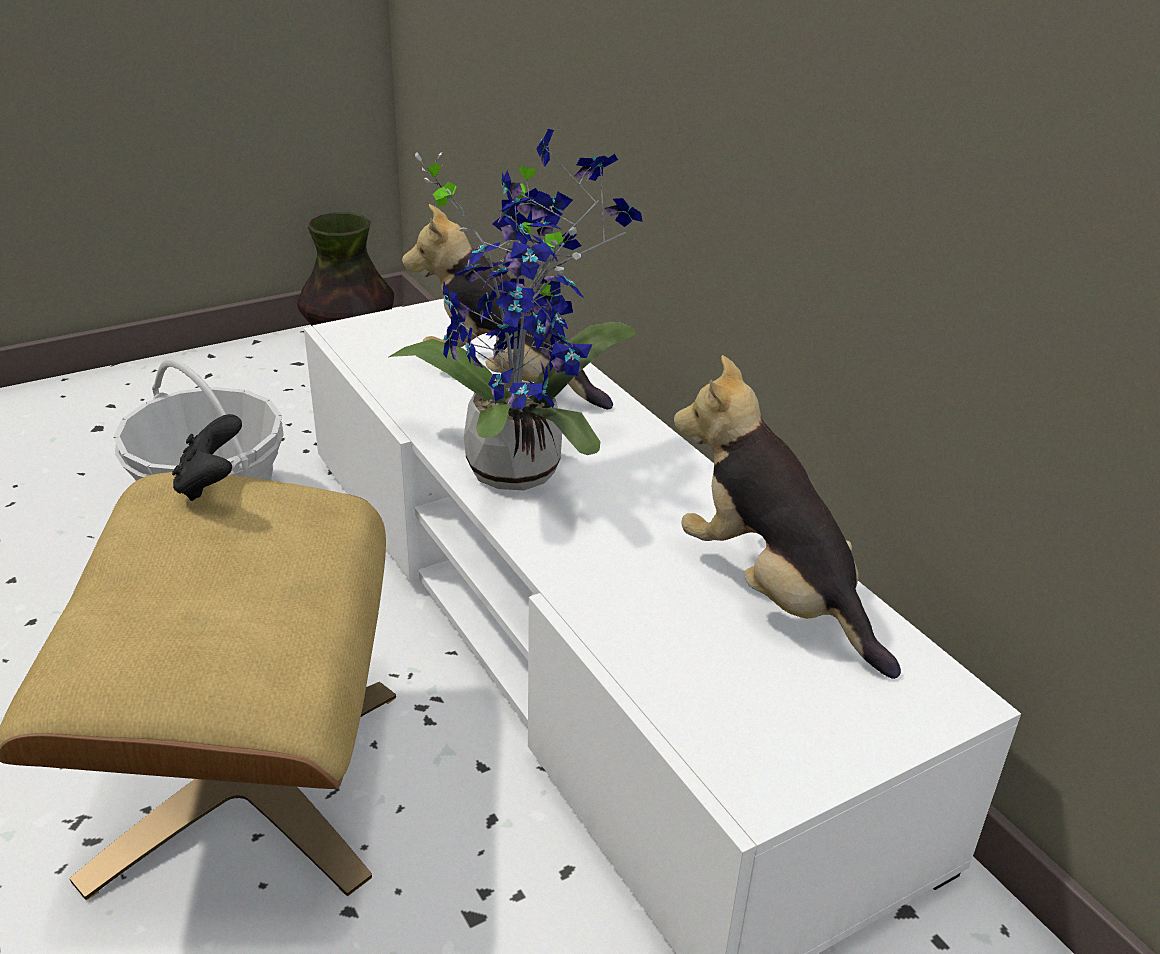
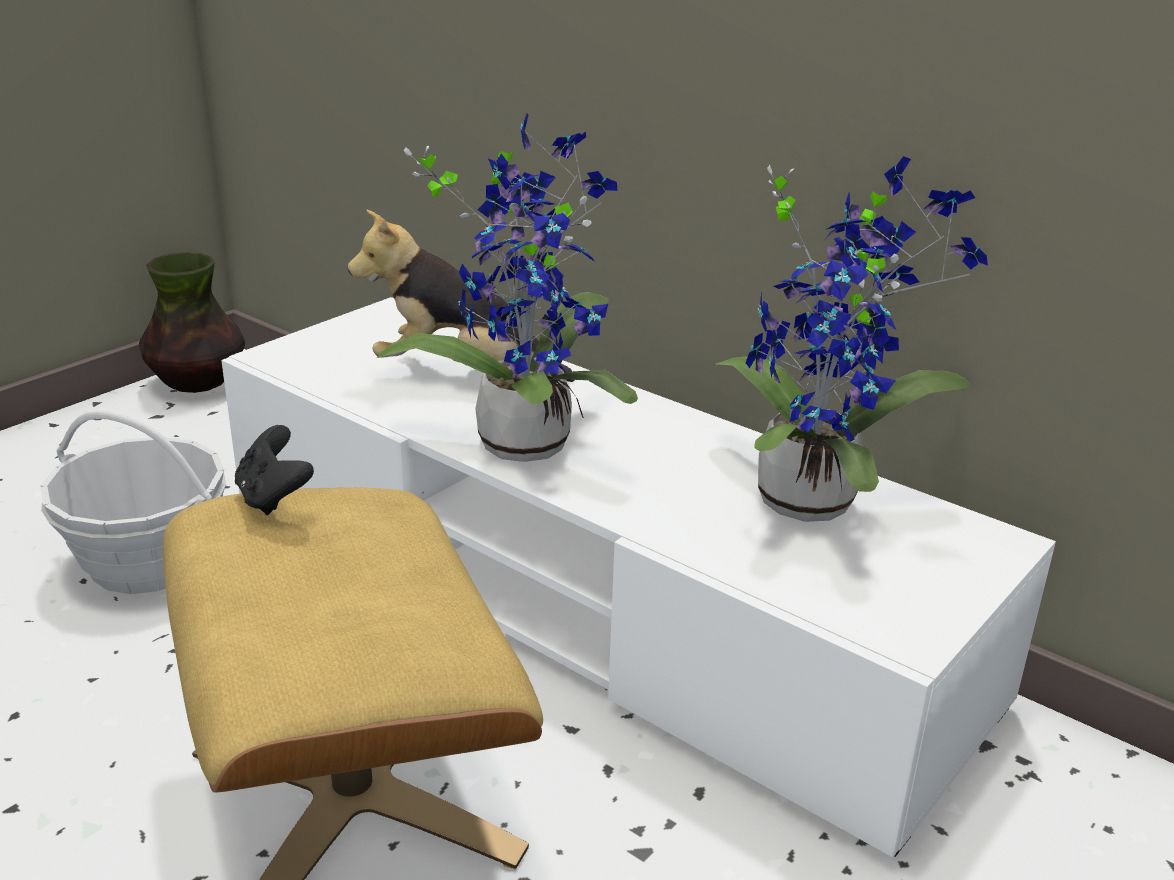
camera: 20 degrees left, 5 degrees down
(773, 593) = (815, 496): plush toy -> potted plant

